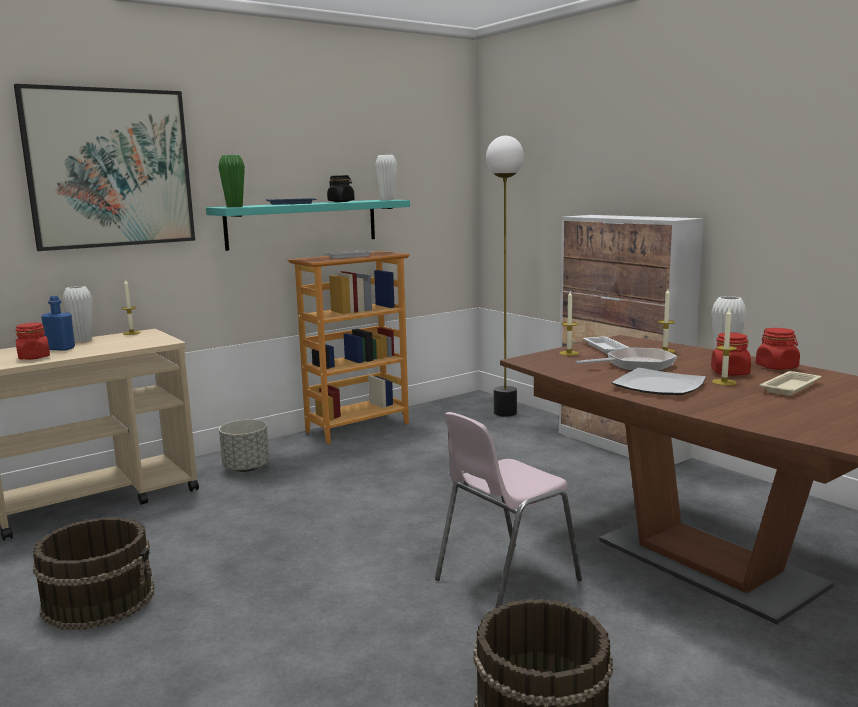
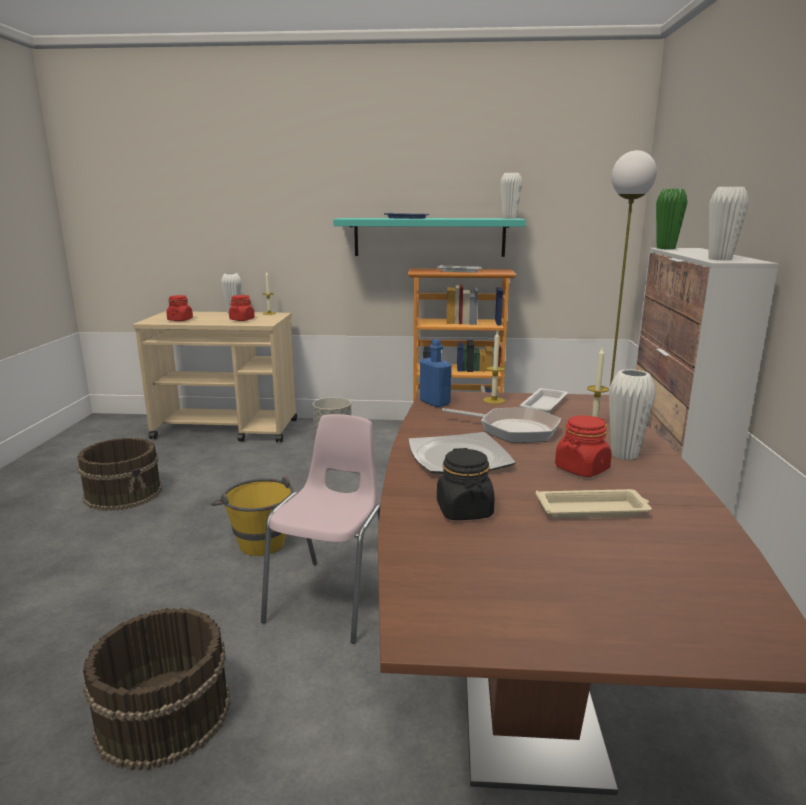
camera: 40 degrees right, 5 degrees up
(61, 348) = (207, 317): blue bottle -> blue bottle (435, 403)
(110, 168) = (267, 183): picture -> none
(234, 207) = (347, 218): green vase -> green vase (665, 248)
(341, 201) = (458, 218): black jar -> black jar (464, 511)
(353, 572) = (257, 540): none -> yellow bucket
(504, 579) = (332, 598): pink chair -> pink chair turned 105 degrees clockwise
(663, 218) = (720, 259): none -> white vase
(724, 382) = (537, 477): candle -> none
(777, 367) = (663, 481): red jar -> red jar (242, 319)

